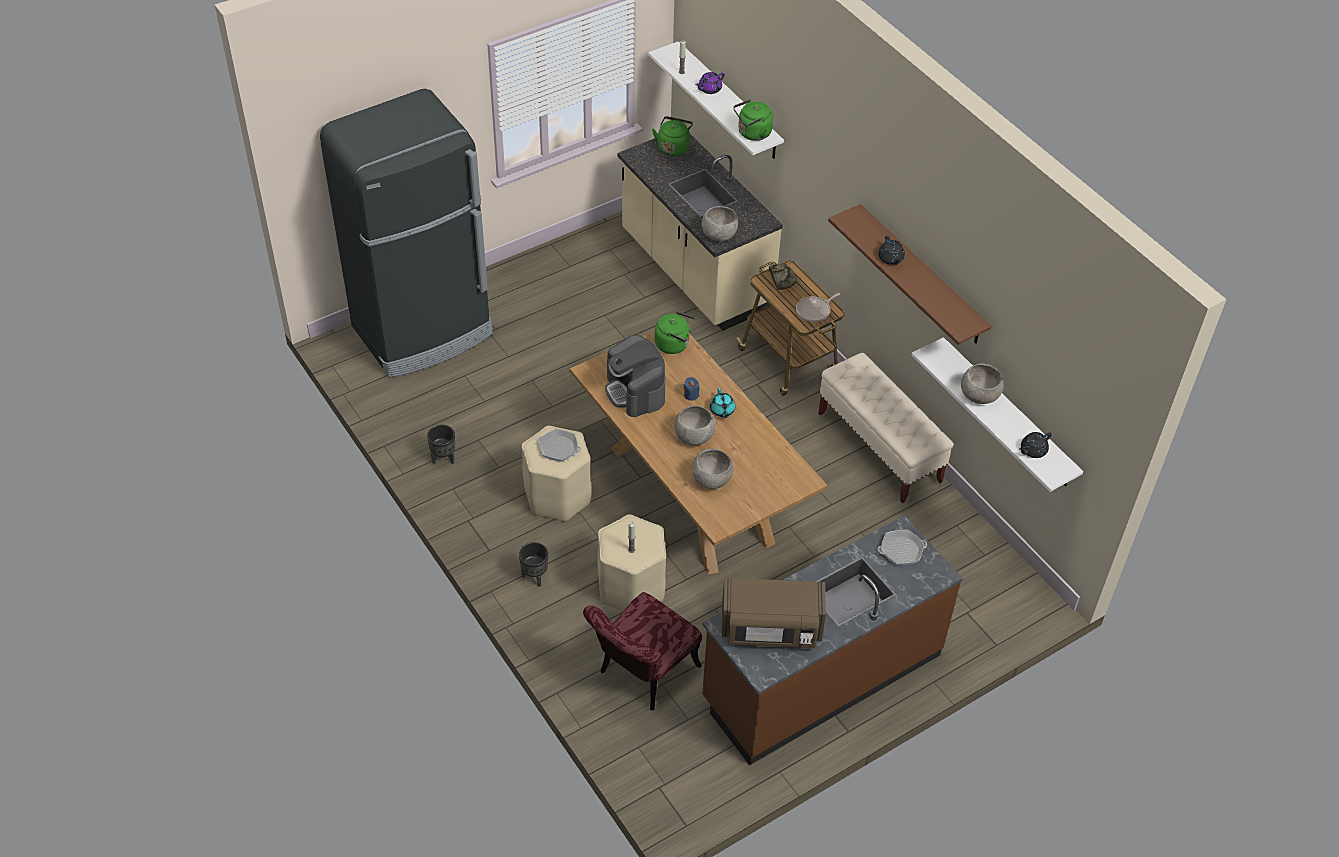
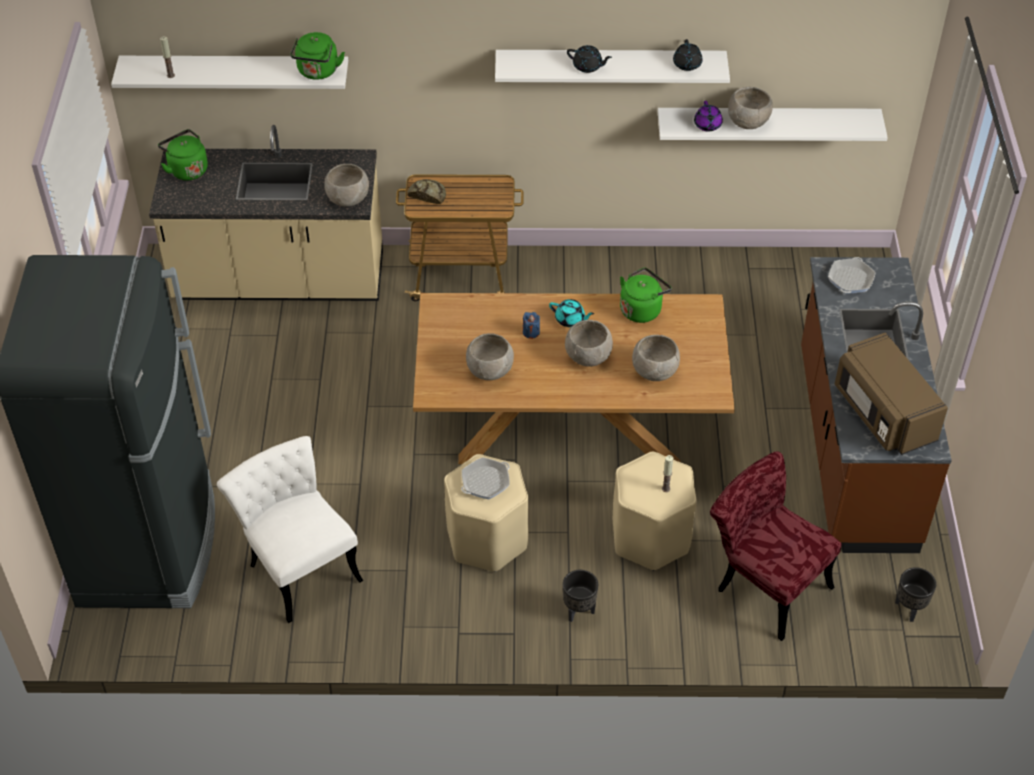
camera: 55 degrees left, 0 degrees up
(443, 458) = (353, 614): black planter -> black planter (909, 608)
(461, 411) = (298, 565): none -> white chair
(635, 391) = (490, 371): coffee machine -> grey bowl
(642, 675) = (764, 583): red chair -> red chair turned 150 degrees clockwise
(674, 344) = (452, 311): green kettle -> green kettle (642, 309)
(709, 89) = (219, 69): purple teapot -> purple teapot (707, 125)
(771, 629) = (883, 414): brown microwave -> brown microwave turned 120 degrees clockwise
(814, 311) = (490, 194): frying pan -> none
(879, 448) = (620, 269): beige bench -> none
(921, 275) = (610, 66): brown shelf -> white shelf
(1032, 450) = (836, 124): black teapot -> black teapot (687, 65)

